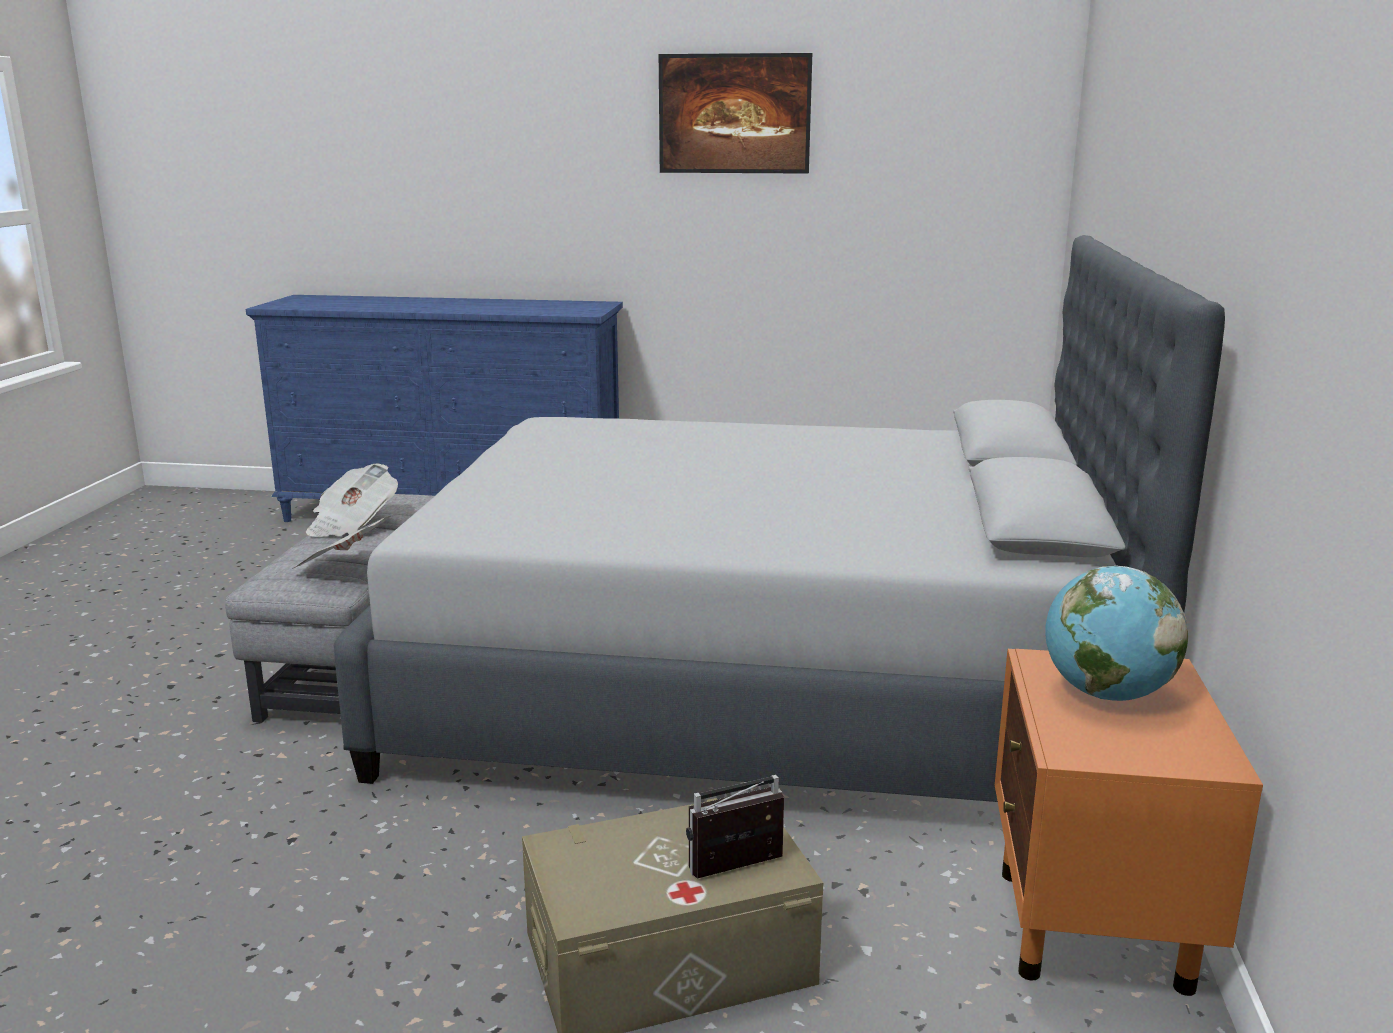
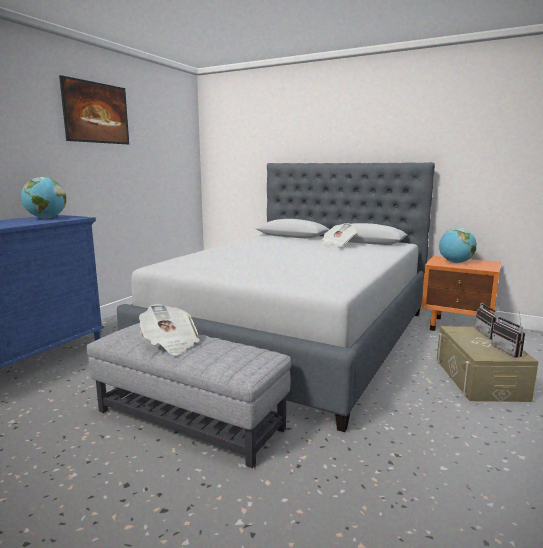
camera: 70 degrees left, 5 degrees down
(344, 567) = (245, 348): newspaper -> newspaper (337, 245)
(564, 306) = (46, 218): none -> globe
(614, 896) = (509, 351): none -> radio

